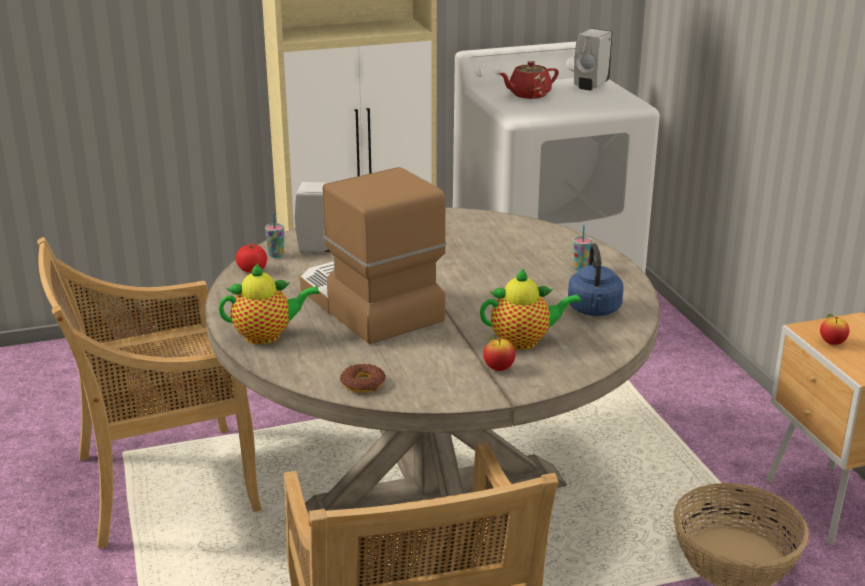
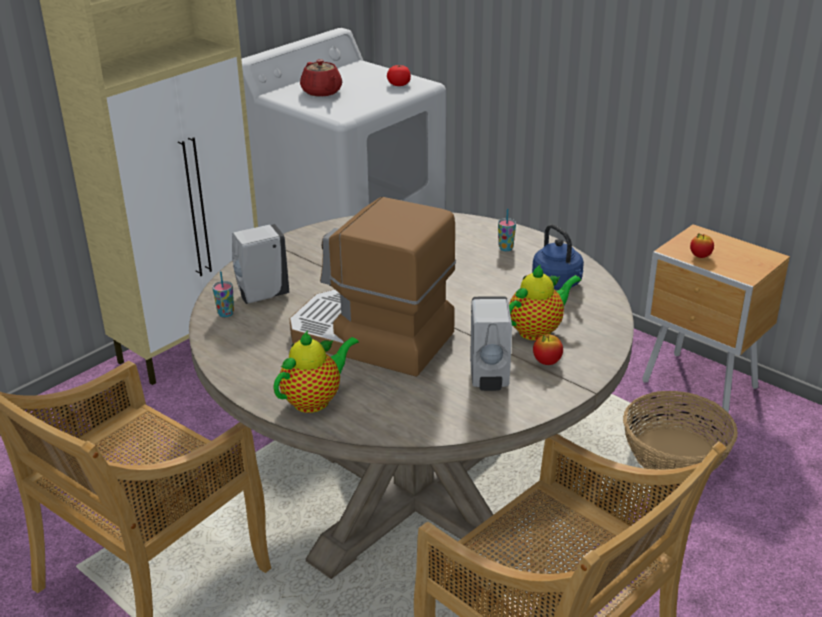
camera: 30 degrees left, 5 degrees up
(252, 270) = (220, 336): tomato -> tomato (399, 84)
(363, 383) = (455, 417): donut -> none
(528, 95) = (322, 92): red teapot -> red teapot turned 60 degrees counterclockwise
(590, 86) = (364, 72): white soap dispenser -> white soap dispenser (489, 378)

